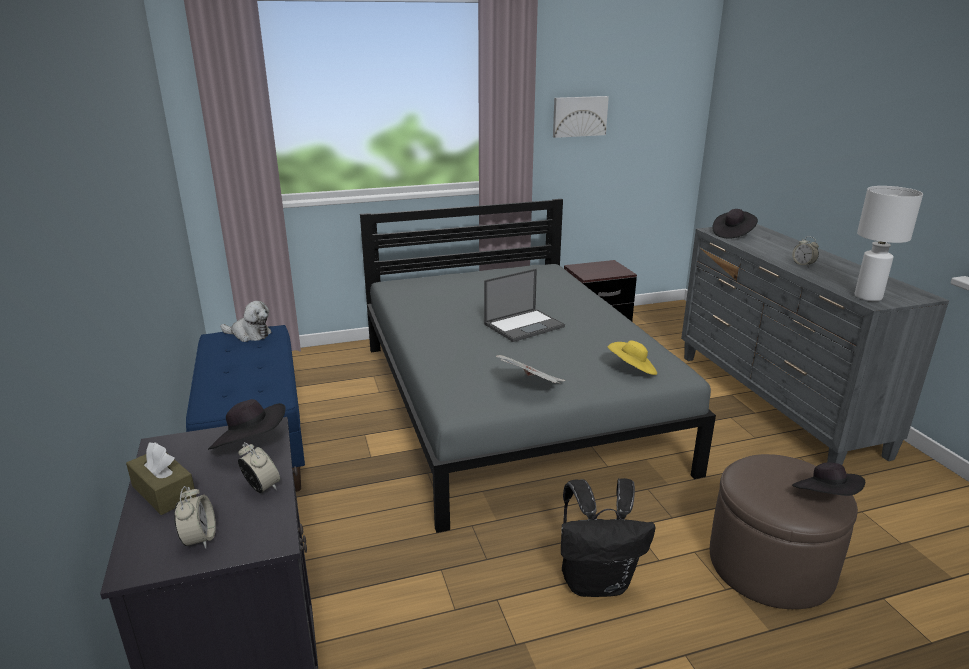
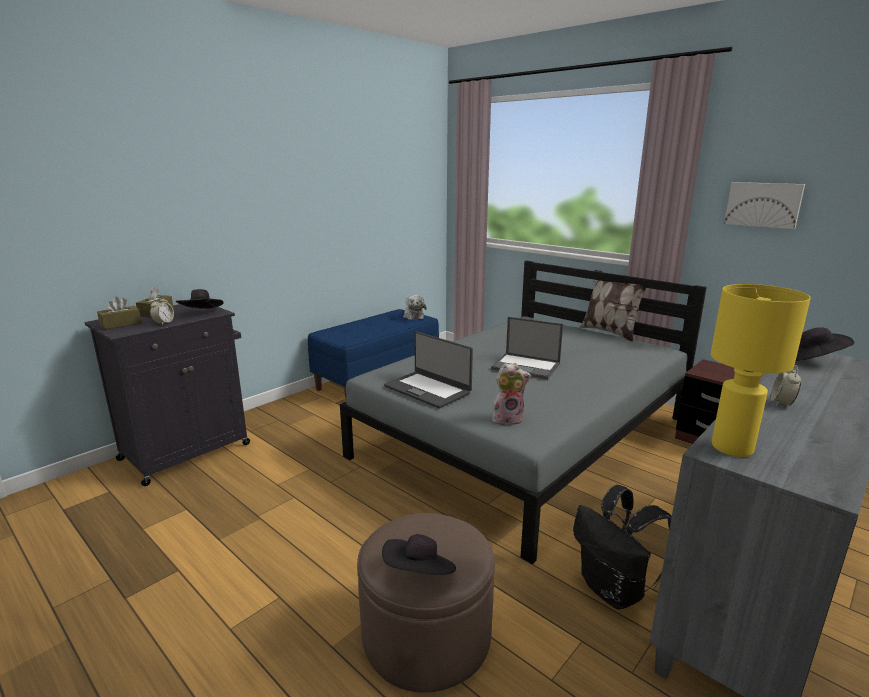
camera: 60 degrees right, 5 degrees down
(199, 539) = (121, 324): alarm clock -> brown tissue box
(480, 268) = (609, 332): none -> pillow
(531, 386) = (428, 389): newspaper -> laptop
(597, 582) = (336, 534): black backpack -> black backpack (614, 591)
(632, 370) = (508, 419): yellow hat -> plush toy
(868, 297) = (731, 448): white table lamp -> yellow table lamp

